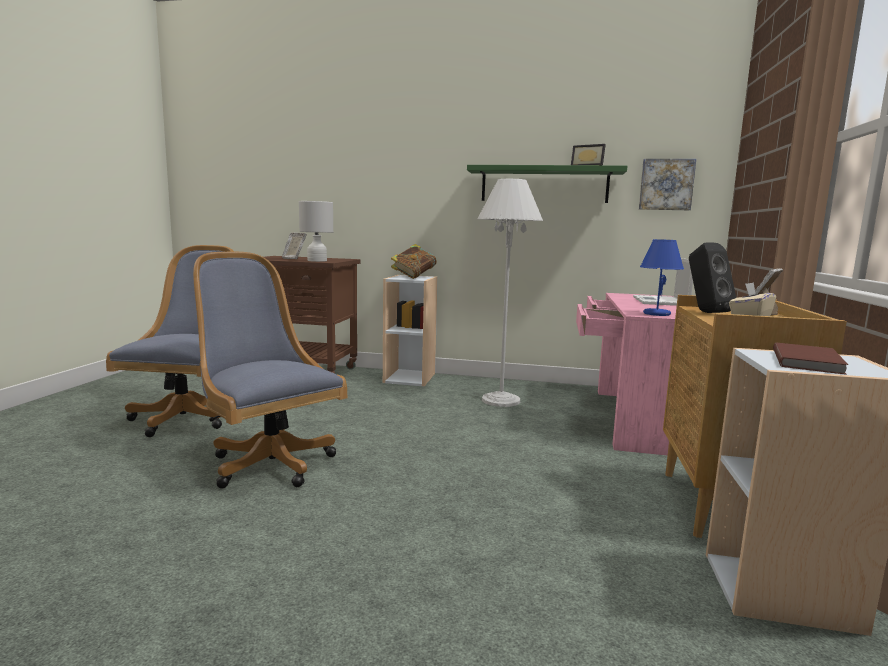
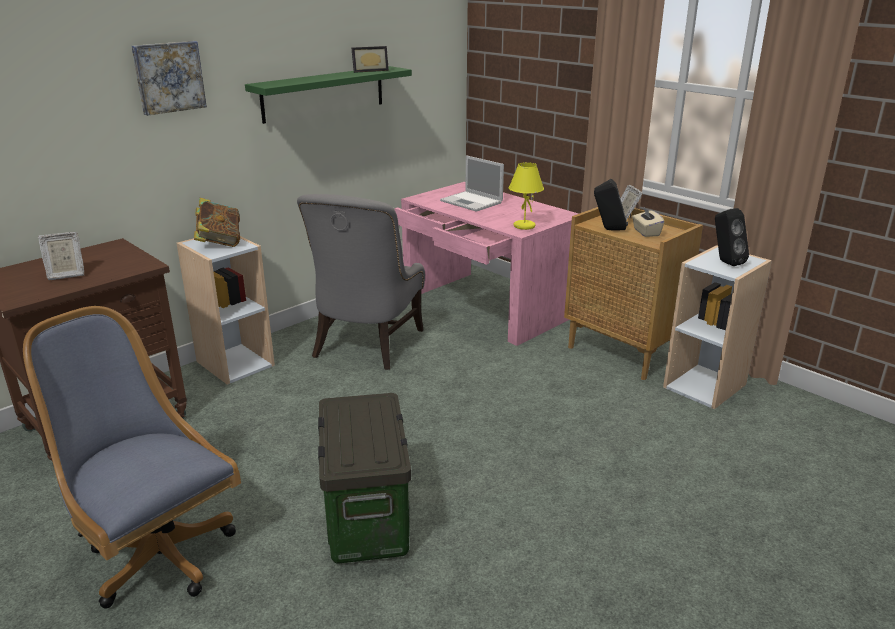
camera: 55 degrees left, 15 degrees up
(267, 461) = (365, 518): blue office chair -> storage box
(317, 261) = (125, 268): grey table lamp -> none
(500, 400) = (367, 344): white floor lamp -> grey chair
(656, 314) = (523, 226): blue table lamp -> yellow table lamp
(666, 184) = (423, 77): picture -> picture (168, 77)
(809, 361) = (725, 262): brown book -> black speaker

